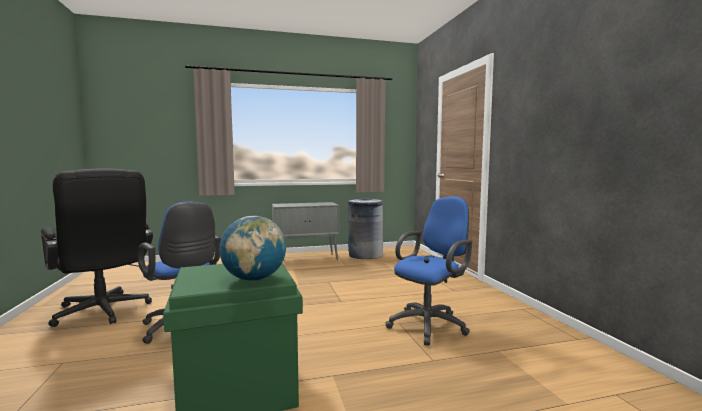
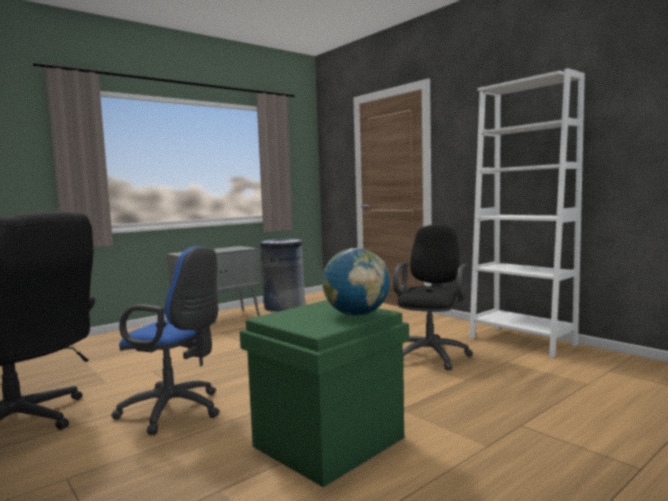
camera: 25 degrees left, 0 degrees up
(430, 324) = (431, 354): blue office chair -> black office chair
(542, 331) = (521, 341): none -> white bookcase

